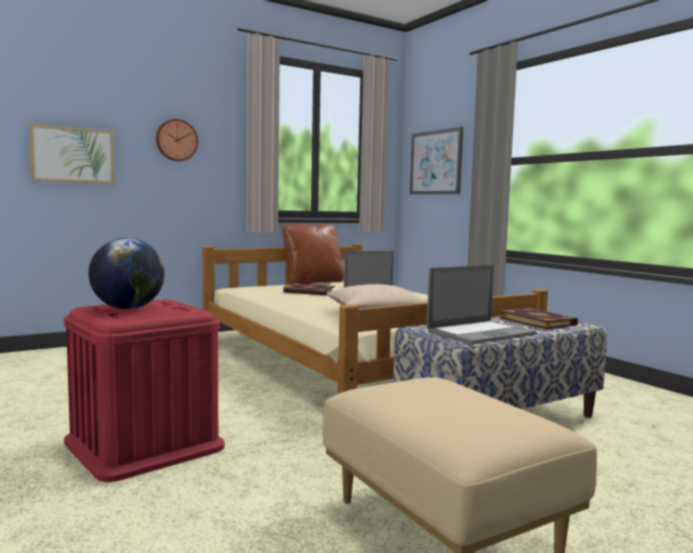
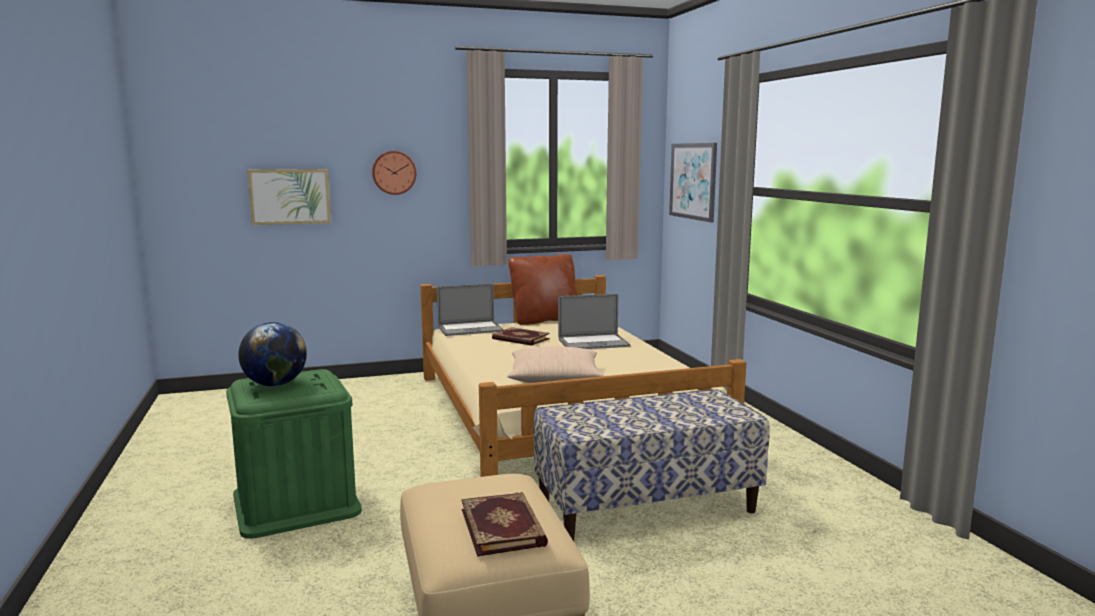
camera: 15 degrees right, 5 degrees up
(144, 444) = (296, 503): red storage box -> green storage box
(480, 333) = (611, 421): laptop -> laptop (470, 329)
(538, 321) = (700, 405): book -> book (504, 527)

